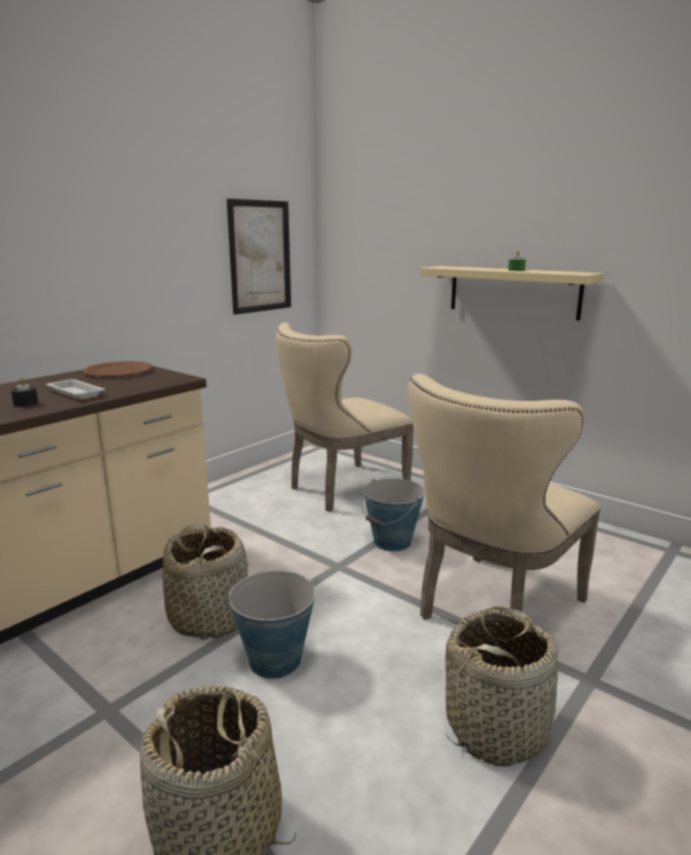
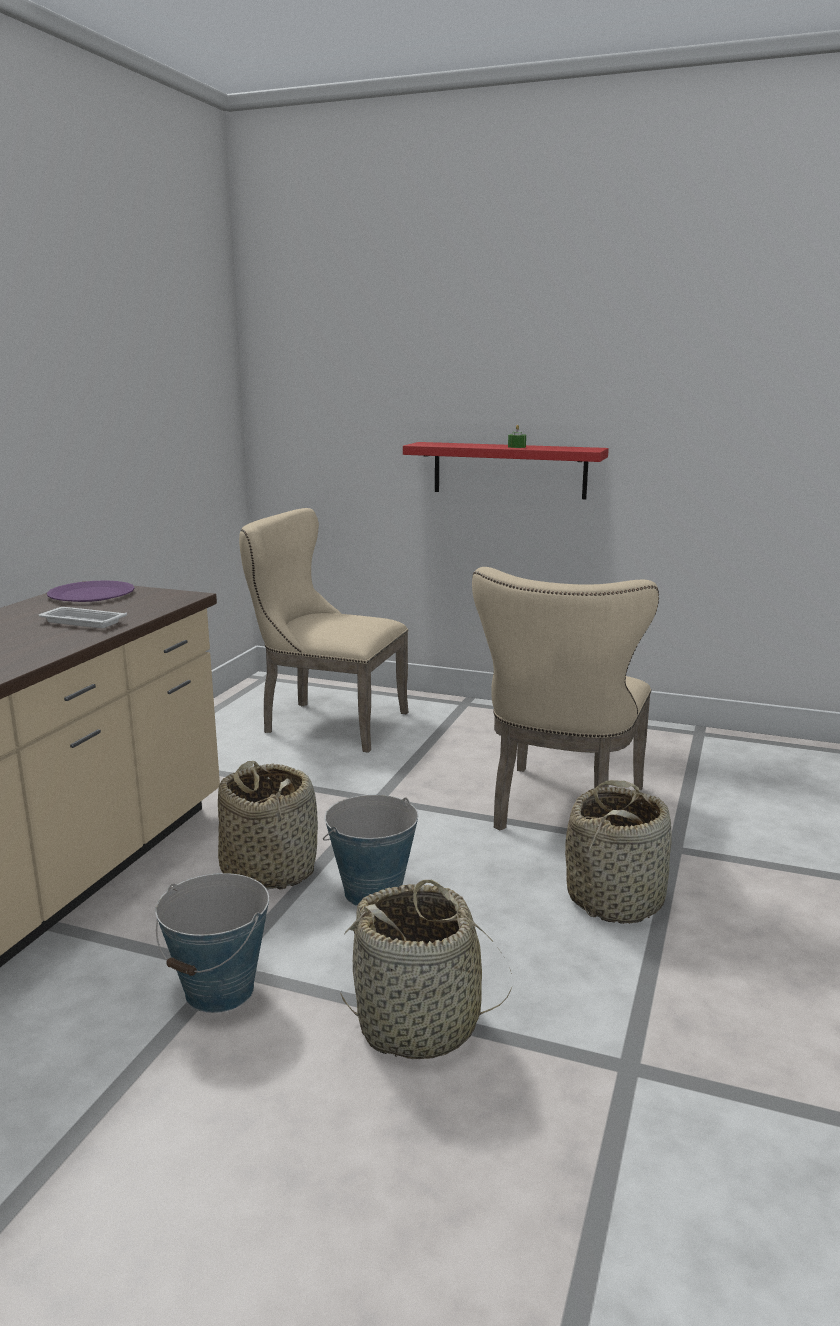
camera: 20 degrees left, 0 degrees up
(25, 403) = (42, 638): black candle -> none
(118, 371) = (91, 594): brown plate -> purple plate
(260, 256) = (187, 435): picture -> none
(341, 490) = (325, 723): beige chair -> beige chair turned 75 degrees clockwise
(392, 542) = (421, 767): bucket -> bucket (220, 990)
(513, 291) = (509, 470): beige shelf -> red shelf

